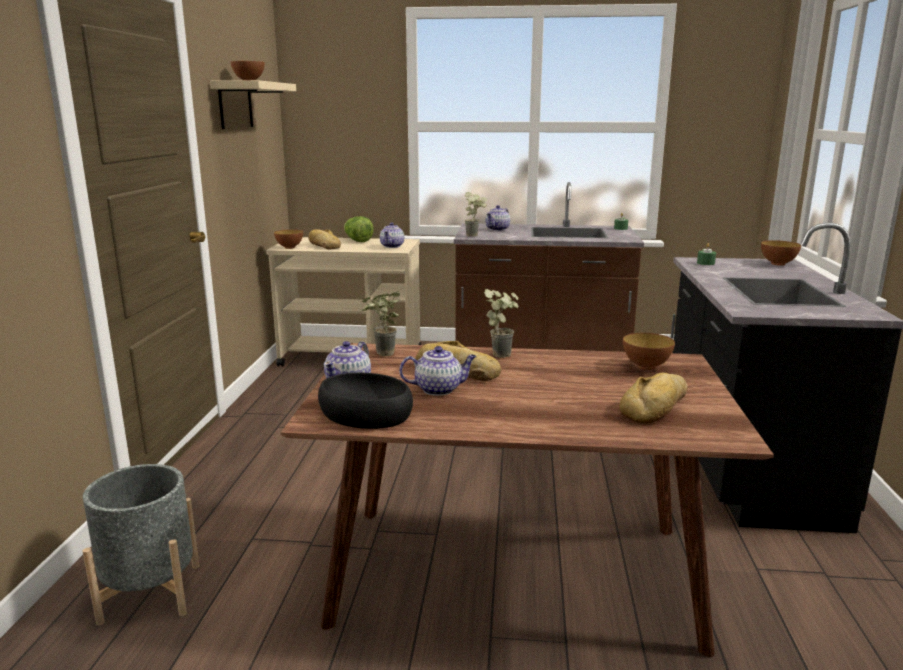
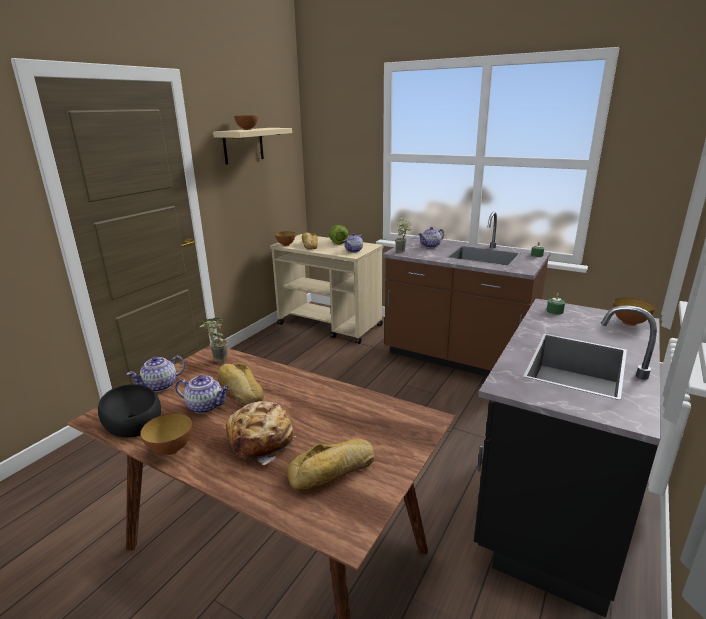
camera: 25 degrees right, 5 degrees up
(150, 593) = (69, 484): grey planter -> none
(502, 353) = (296, 377): potted plant -> none
(549, 400) = (262, 440): none -> bread
(646, 367) = (386, 419): bowl -> bowl (171, 449)

